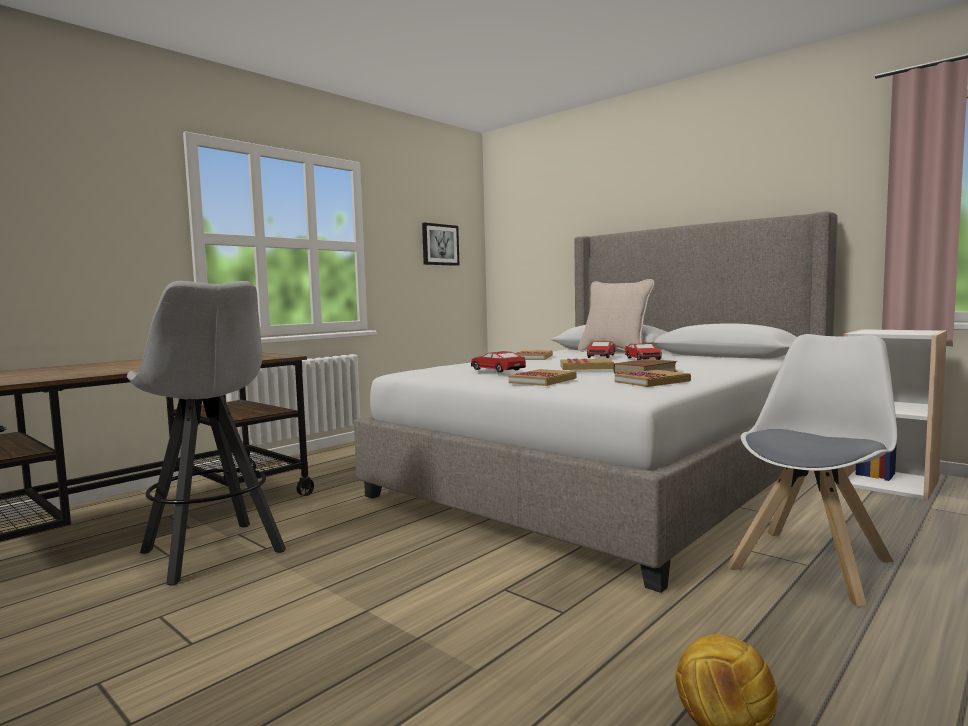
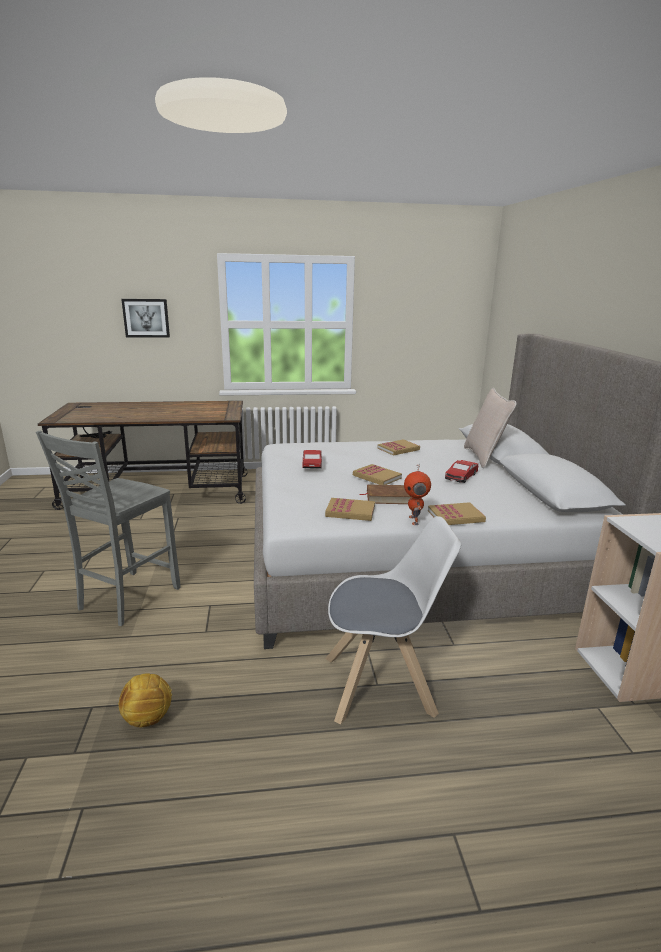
camera: 40 degrees right, 15 degrees up
(213, 553) = (154, 525): grey stool -> none
(367, 638) = (126, 598): none -> grey chair
(440, 244) = (433, 320): picture -> picture (146, 318)
(543, 380) = (299, 486): book -> book (455, 516)
(601, 356) = (443, 462): toy car -> none
(715, 375) = (414, 520): none -> toy robot

